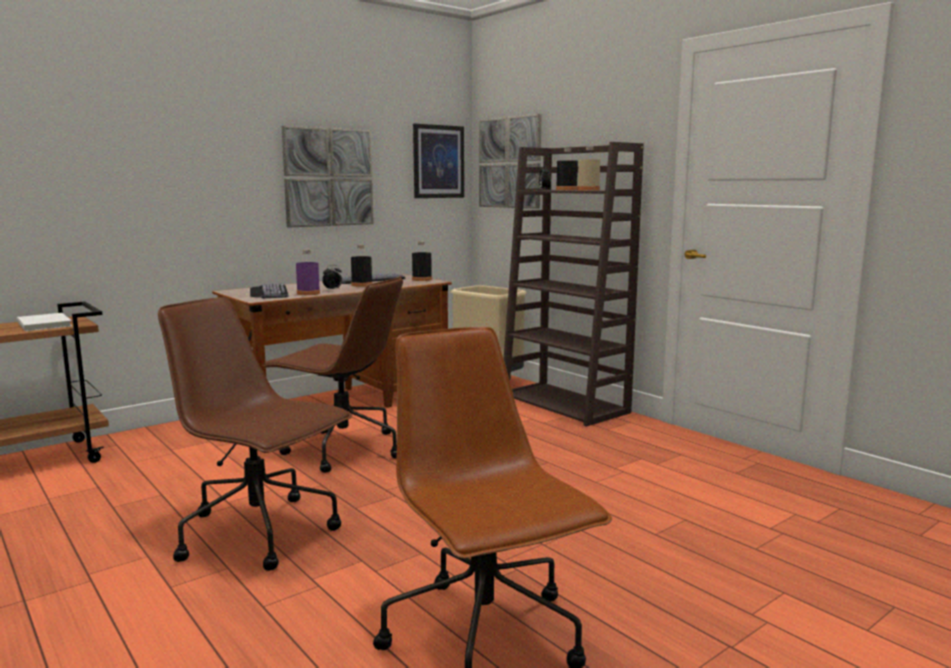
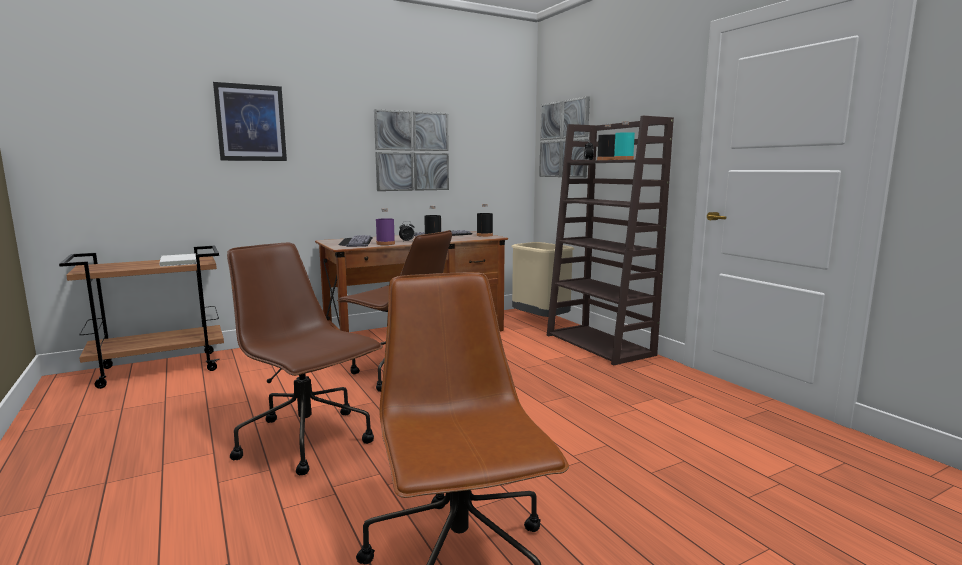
camera: 10 degrees right, 0 degrees up
(438, 161) = (506, 139): picture -> picture (251, 123)
(588, 190) = (623, 159): beige bottle -> turquoise bottle

